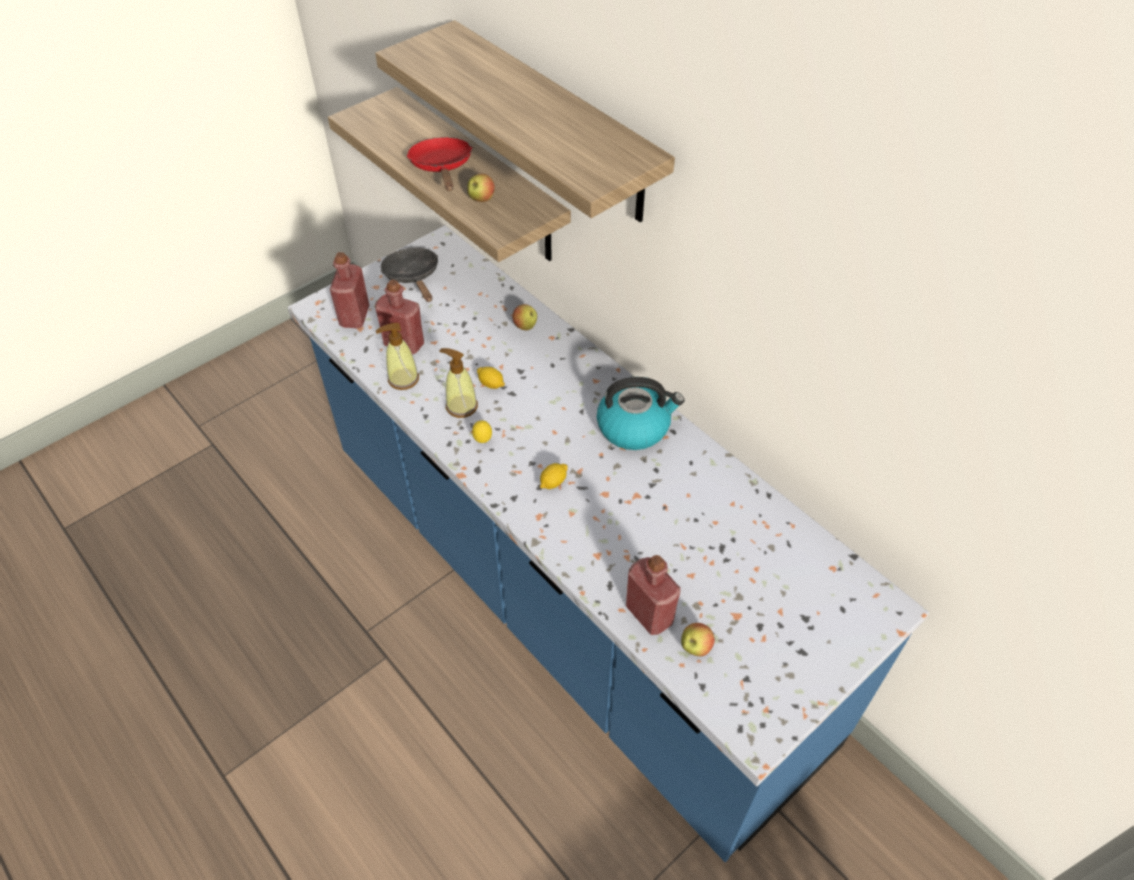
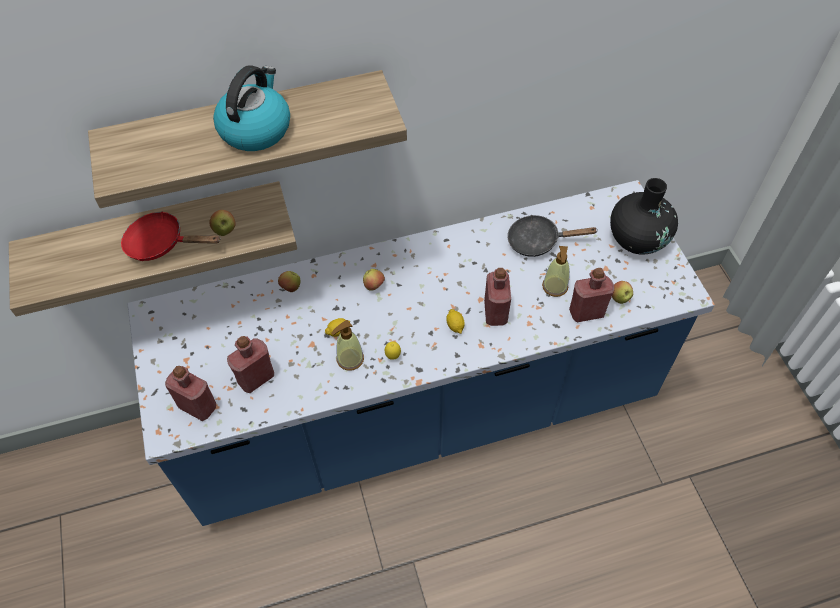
camera: 65 degrees left, 5 degrees up
(403, 379) = (296, 391): soap dispenser -> soap dispenser (555, 287)
(413, 276) = (178, 347): black frying pan -> black frying pan (538, 241)
(567, 391) = (374, 286): none -> apple
(594, 515) = (495, 312): none -> red bottle
(634, 427) = (430, 259): kettle -> kettle (255, 129)
(813, 641) = (637, 239): none -> black vase

